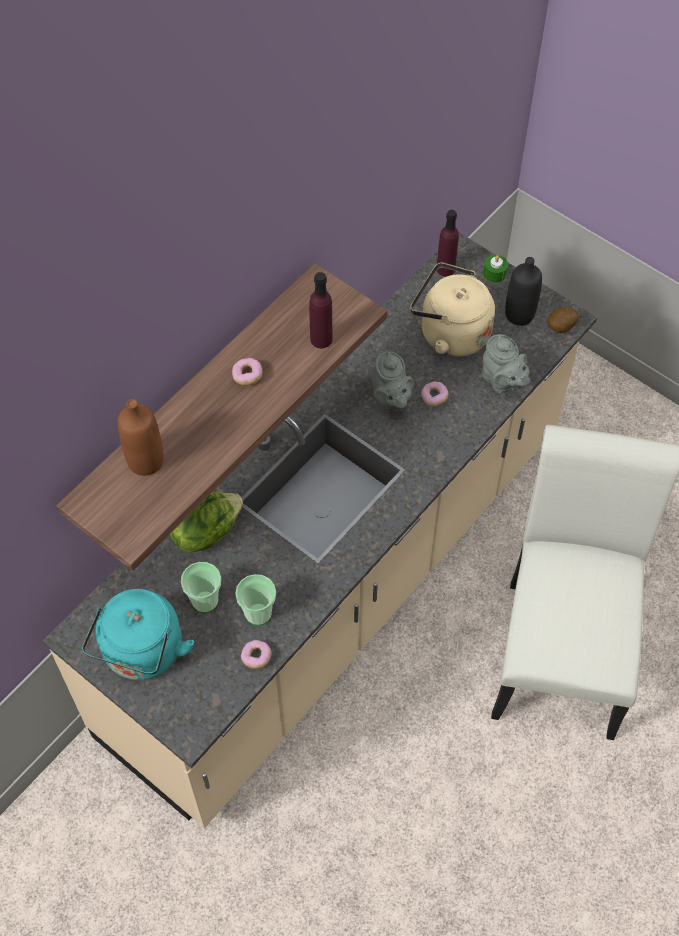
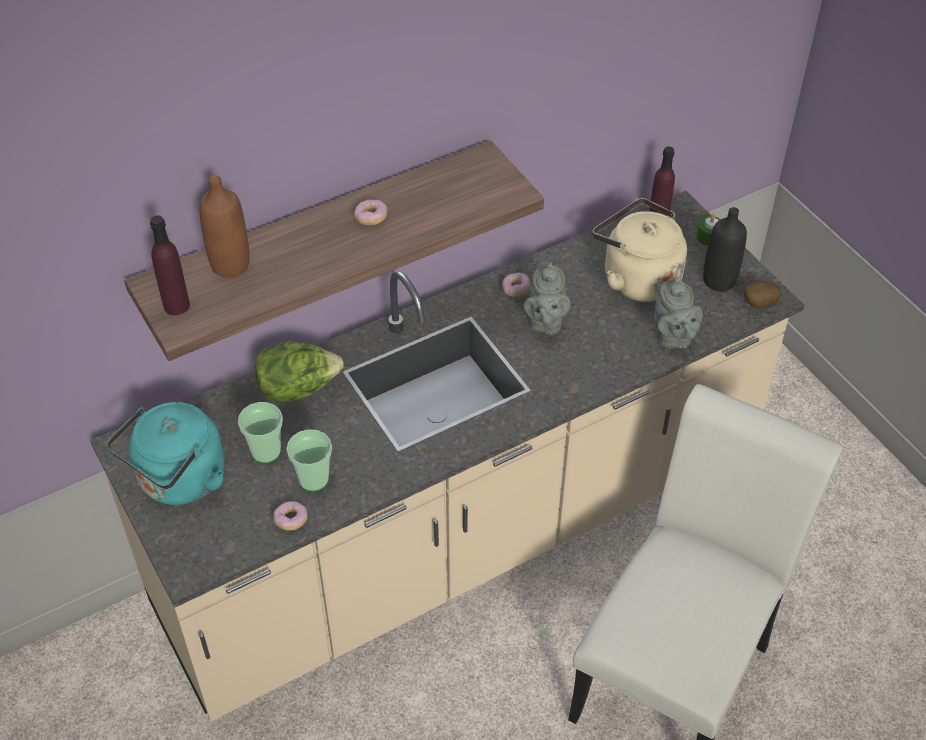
camera: 20 degrees right, 10 degrees down
(321, 339) = (462, 205): purple bottle -> purple bottle (176, 305)
(434, 397) = (592, 332): donut -> donut (516, 289)

